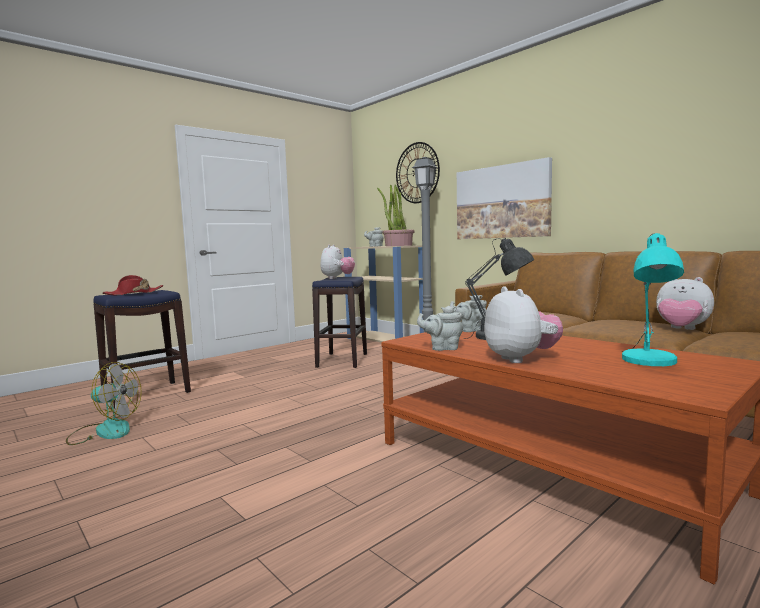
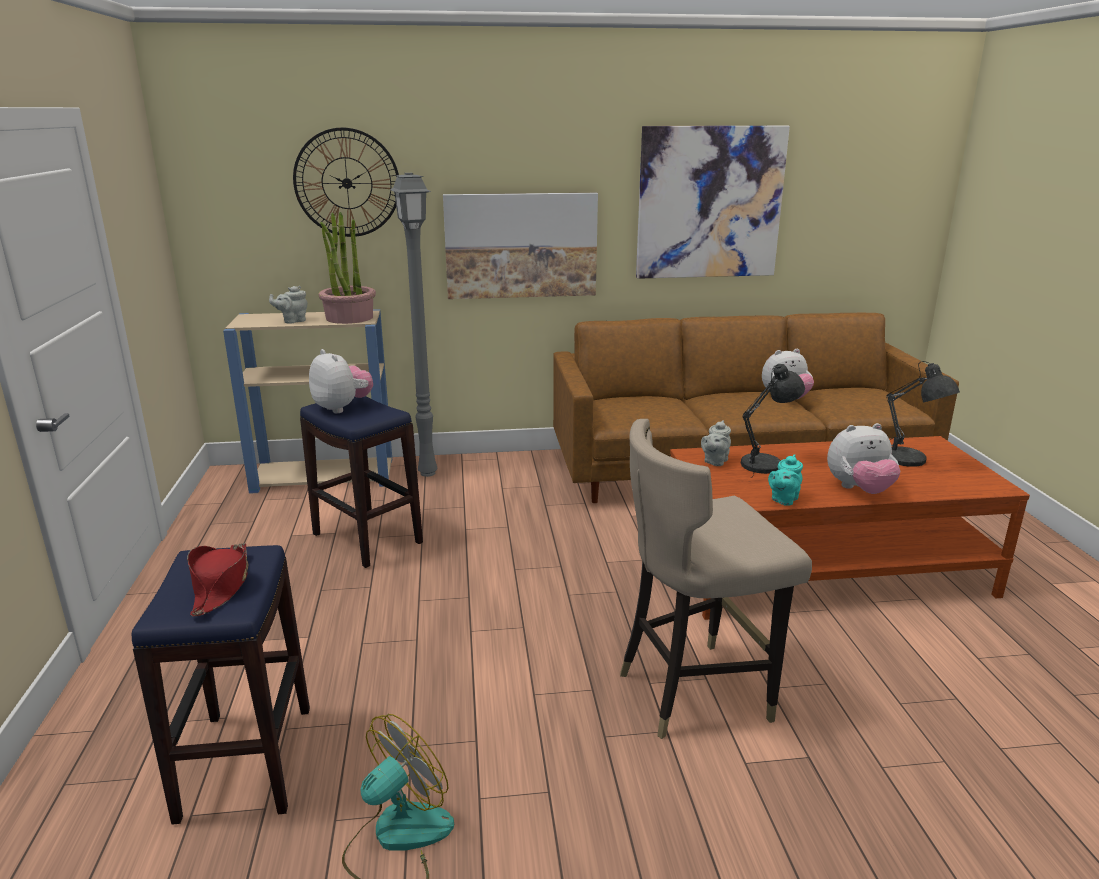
camera: 55 degrees left, 15 degrees up
(290, 461) = (694, 691): none -> beige stool
(442, 348) = (783, 500): grey teapot -> turquoise teapot
(521, 359) = (859, 490): plush toy -> plush toy turned 150 degrees clockwise
(649, 152) = (709, 203): none -> picture
(649, 362) = (909, 460): turquoise table lamp -> grey table lamp

